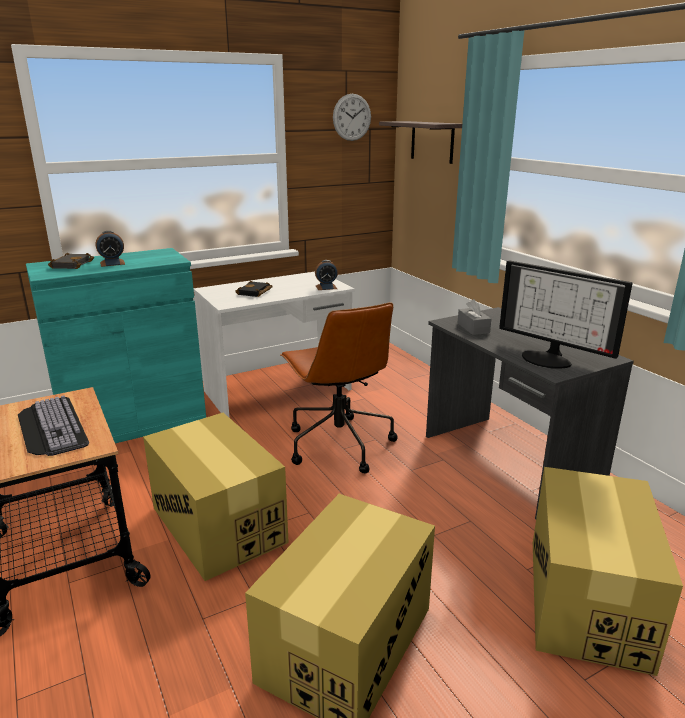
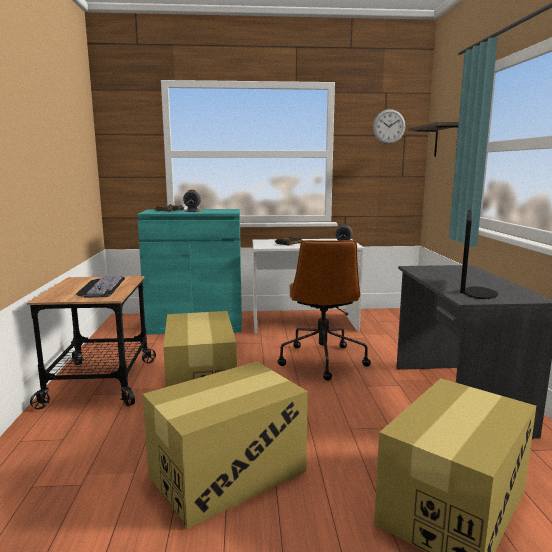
camera: 25 degrees right, 10 degrees down
(473, 328) = (430, 272): grey tissue box -> none
(548, 358) = (474, 292): monitor -> monitor turned 135 degrees counterclockwise

